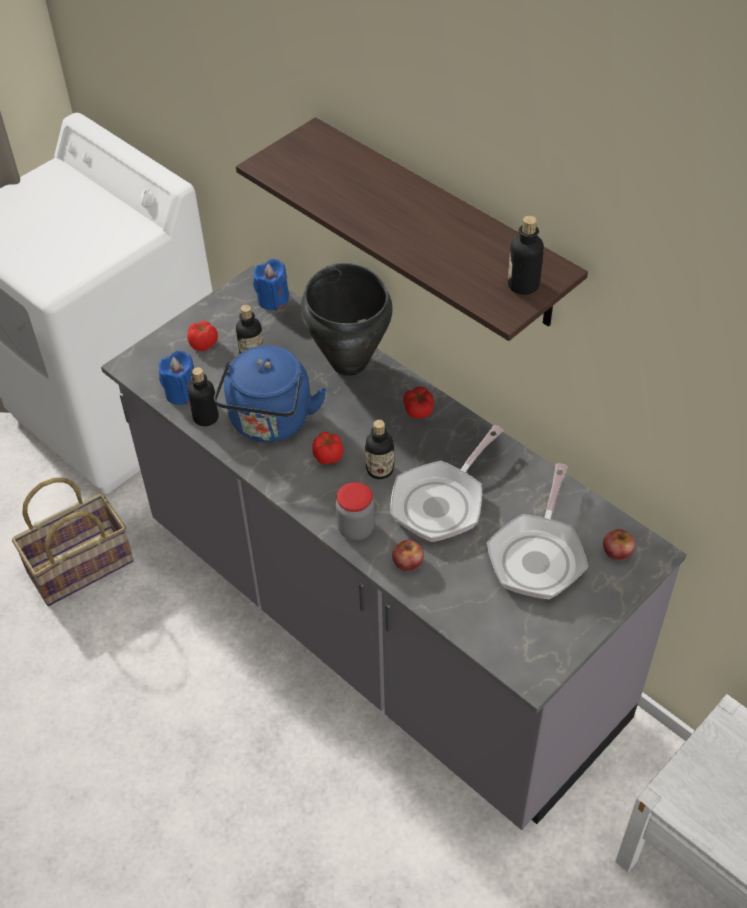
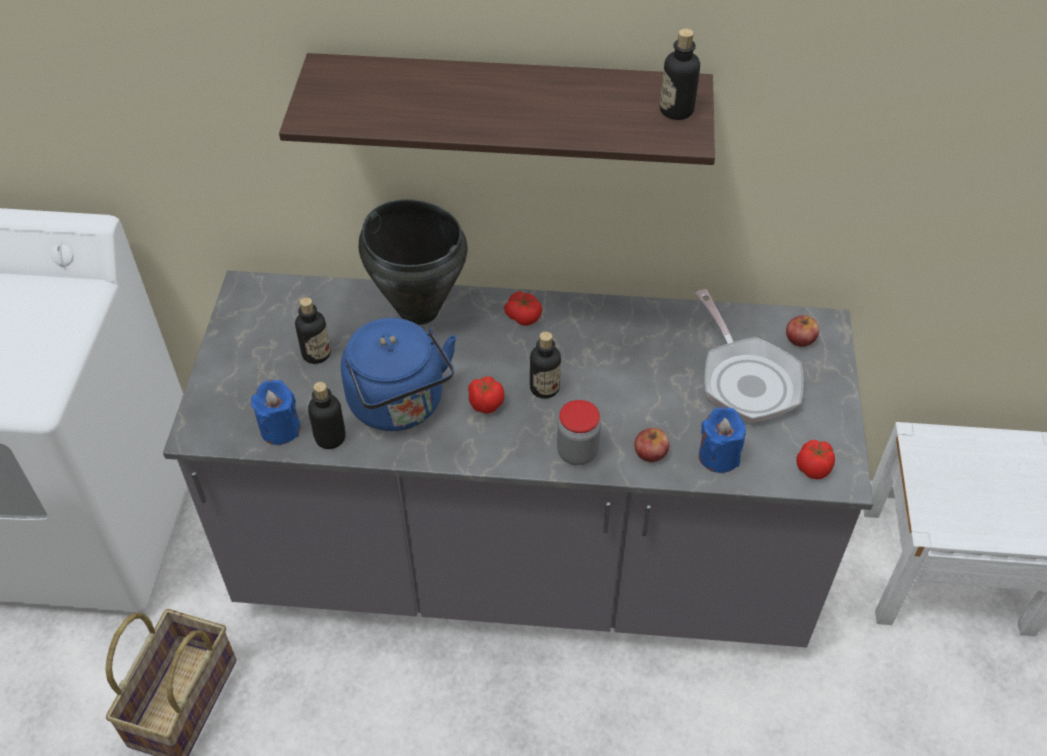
camera: 40 degrees left, 0 degrees up
(204, 344) = (255, 370): tomato -> tomato (813, 467)
(273, 299) = (283, 292): blue candle -> blue candle (718, 456)
(442, 502) = (625, 383): frying pan -> none

